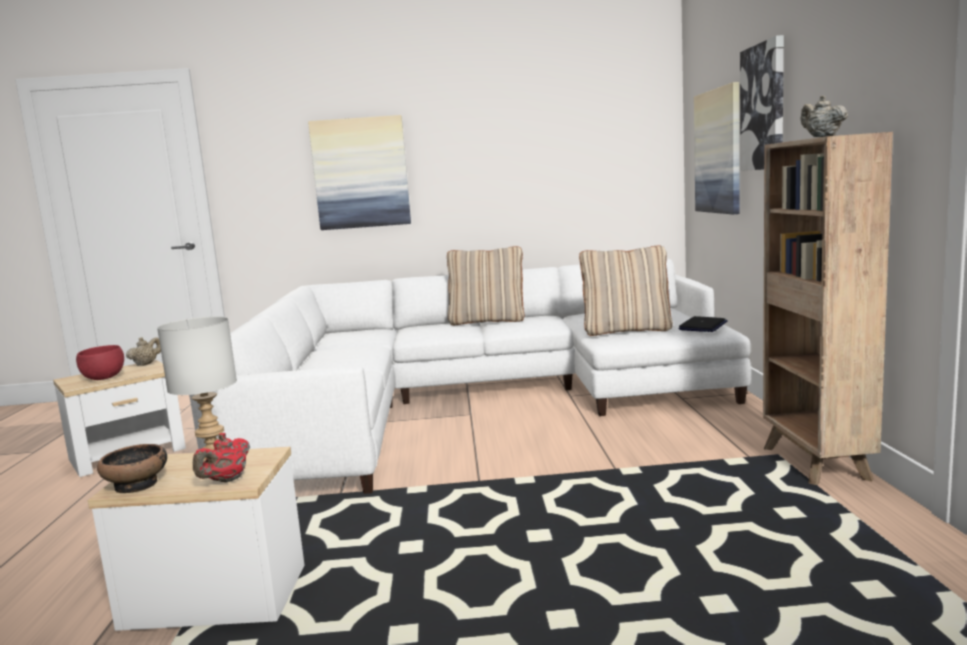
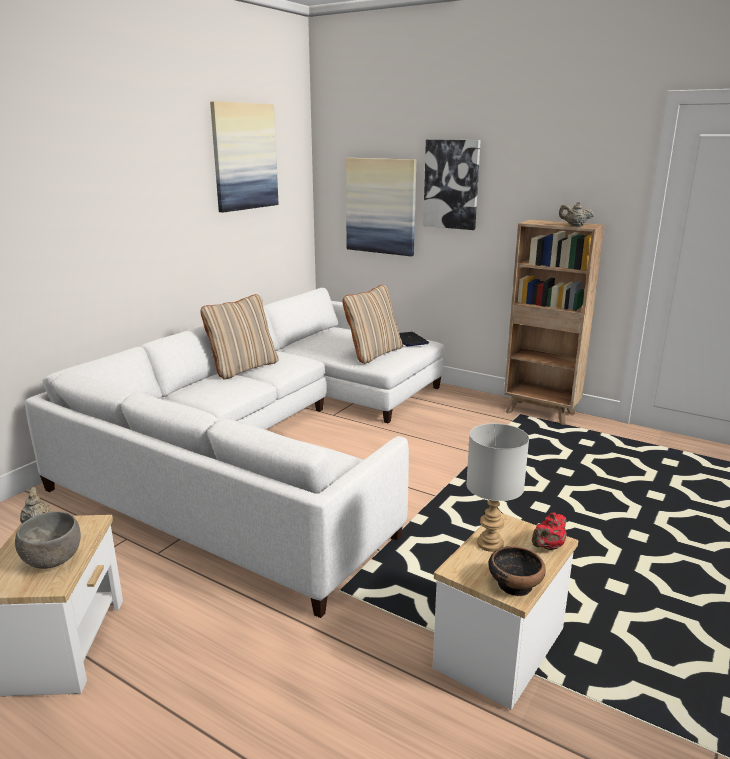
camera: 55 degrees left, 10 degrees up
(103, 378) = (52, 561): red bowl -> grey bowl
(226, 480) = (548, 547): red teapot -> red teapot turned 75 degrees clockwise
(361, 173) = (82, 228): picture -> picture (244, 157)

